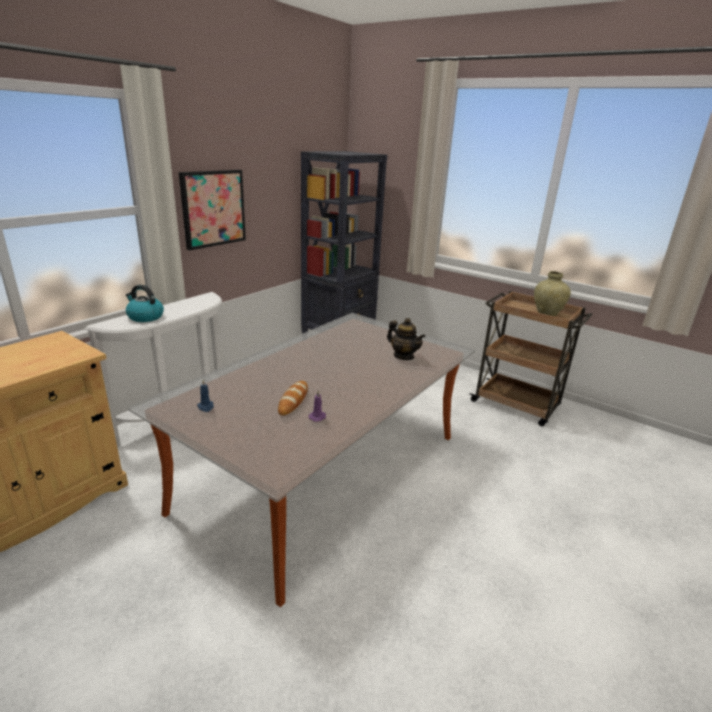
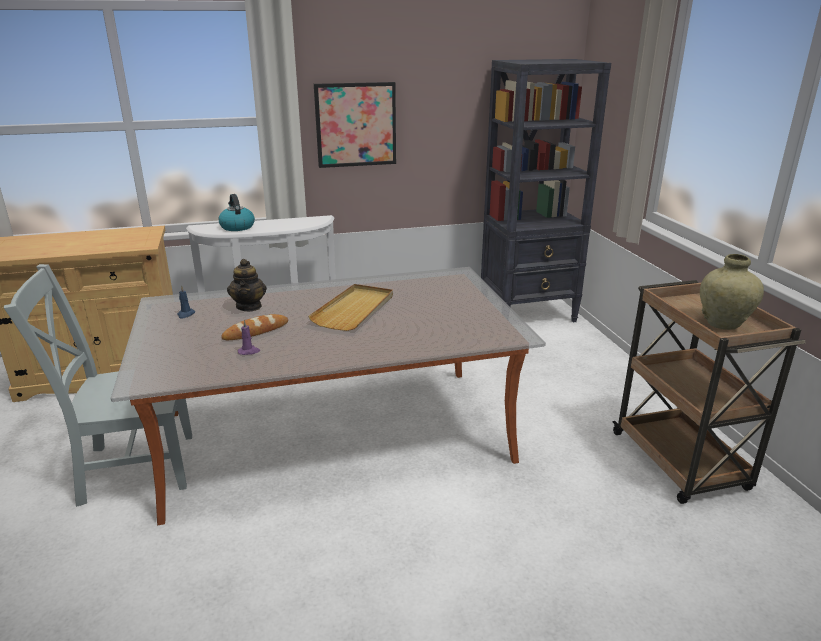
camera: 40 degrees right, 0 degrees up
(189, 578) = (132, 468): none -> grey chair
(334, 362) = (354, 310): none -> beige tray
(403, 356) = (438, 324): teapot -> teapot (249, 306)

